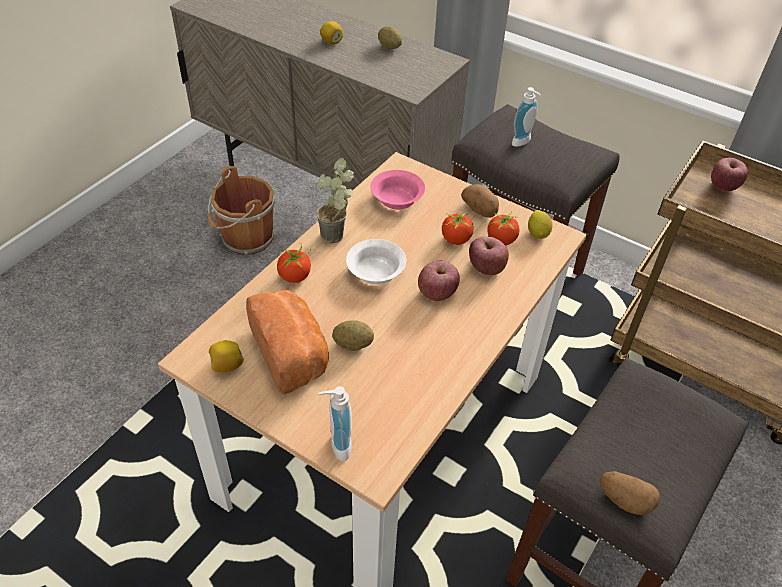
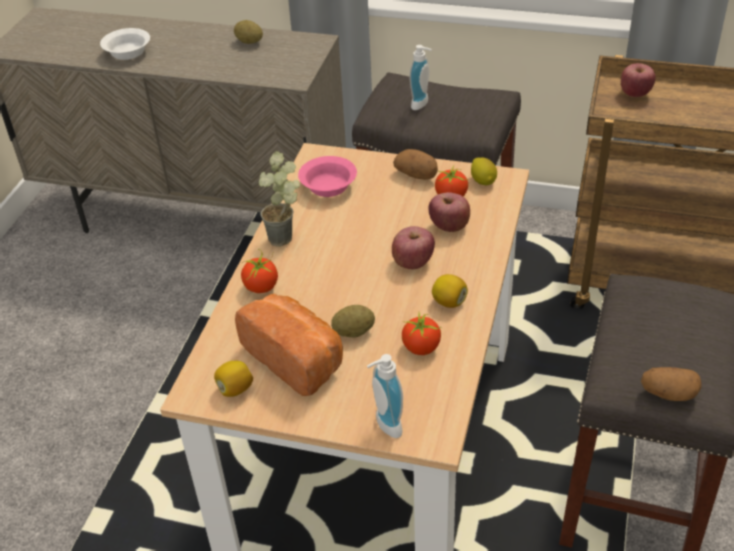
camera: 15 degrees left, 5 degrees down
(246, 239) = (134, 296): brown bucket -> none
(331, 42) = (184, 51): lemon -> lemon (449, 302)
(374, 271) = (340, 259): white bowl -> white bowl (127, 53)
(456, 239) = (406, 208): tomato -> tomato (421, 348)

